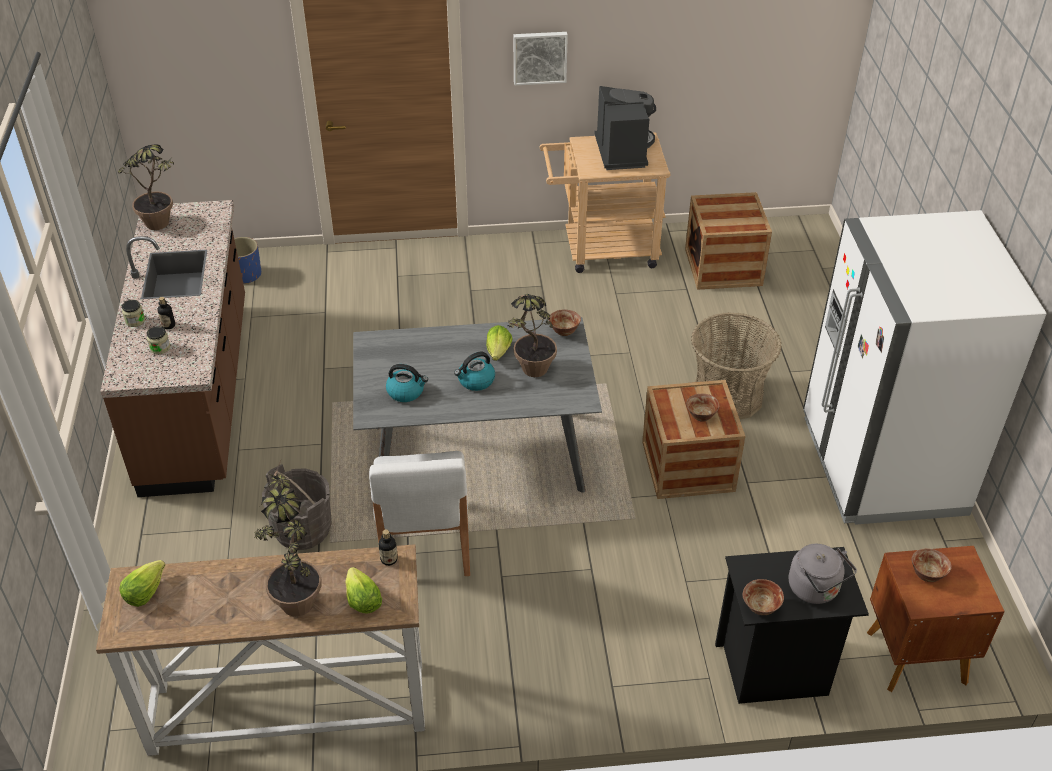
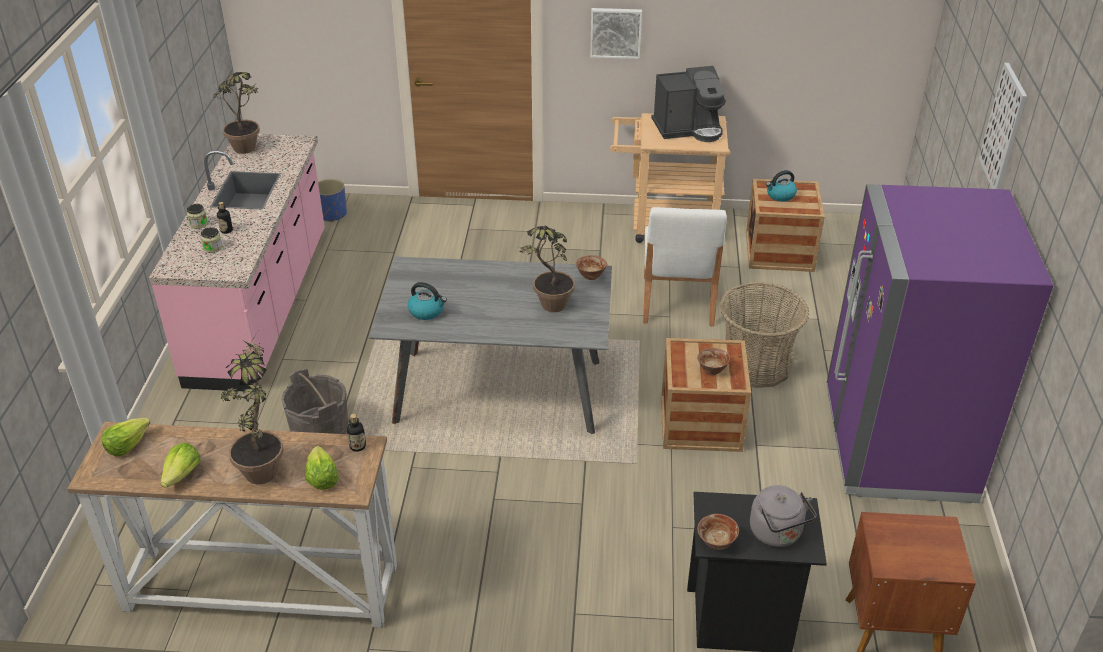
camera: 10 degrees right, 5 degrees down
(199, 393) = (262, 307): brown counter -> pink counter
(424, 543) = (428, 459): white chair -> white chair (677, 301)
(475, 381) = (494, 309): kettle -> kettle (780, 195)
(498, 351) = (524, 287): lettuce -> lettuce (182, 475)
(623, 151) = (688, 129): coffee machine -> coffee machine turned 75 degrees clockwise
(881, 465) = (897, 446): white fridge -> purple fridge
(926, 575) = (900, 538): bowl -> none
(967, 146) = (1003, 129): none -> picture

